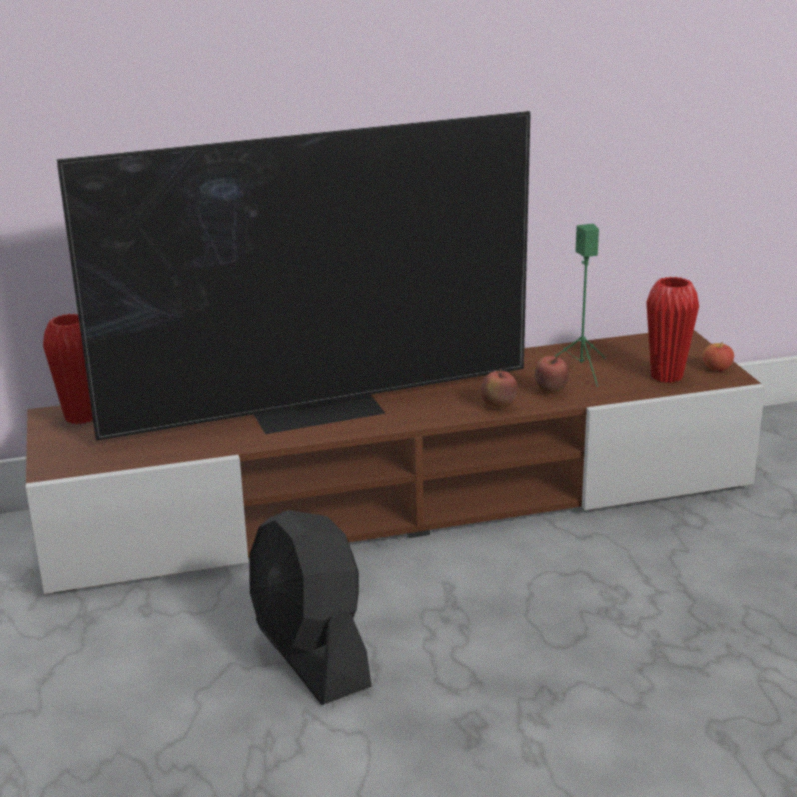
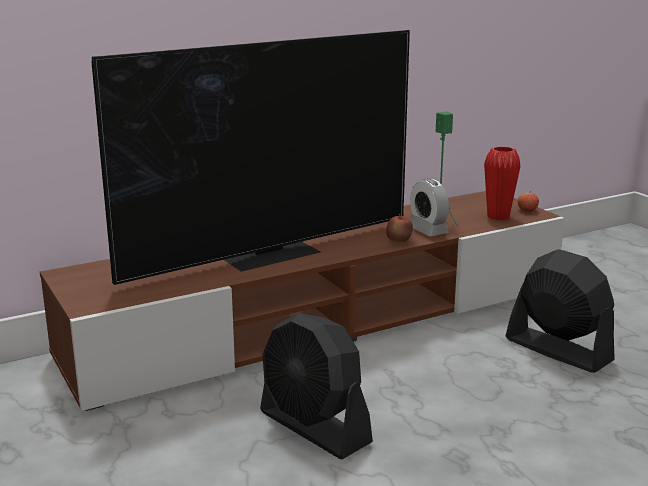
camera: 15 degrees left, 5 degrees down
(81, 417) = (88, 272): red vase -> none
(550, 391) = (428, 230): apple -> alarm clock
(701, 582) = (557, 350): none -> black fan

